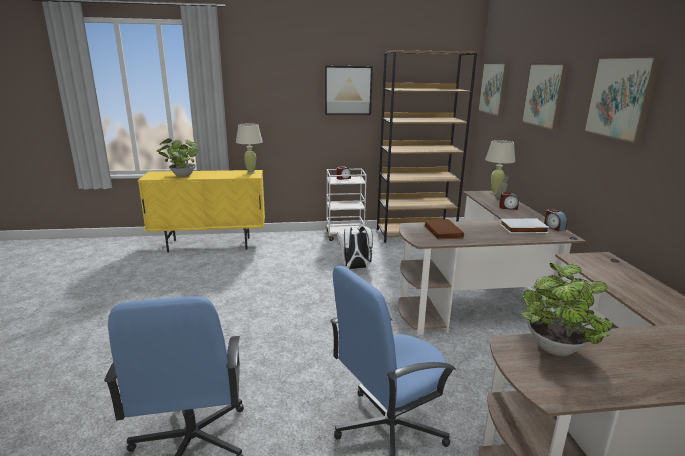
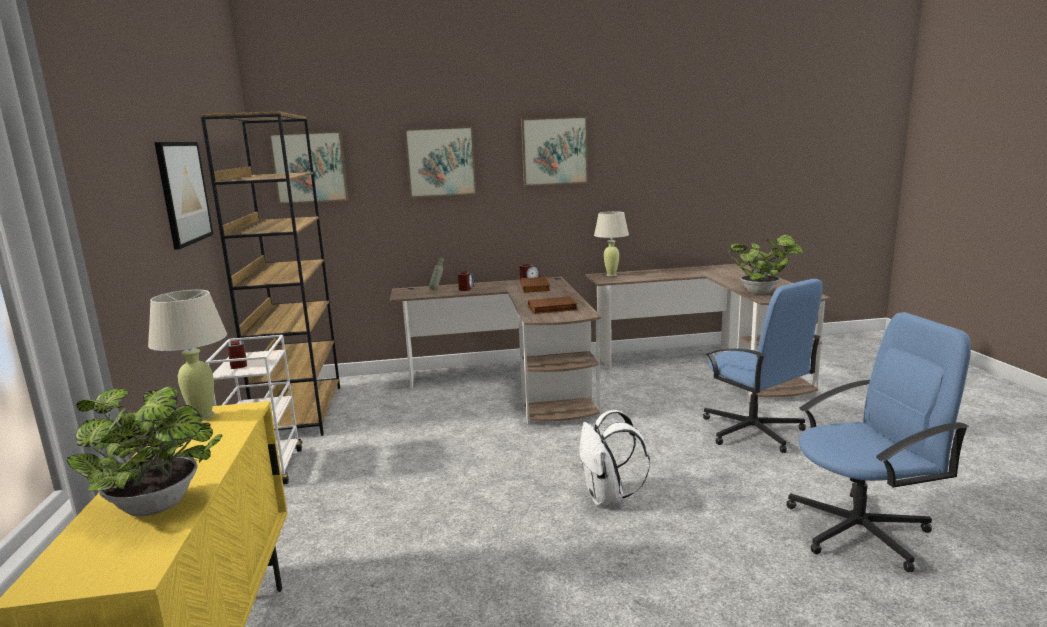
camera: 90 degrees left, 5 degrees down
(355, 268) = (420, 456): white backpack -> white backpack (608, 497)
(495, 193) = (406, 289): beige table lamp -> beige table lamp (611, 275)
(523, 229) = (536, 287): white book -> brown book

